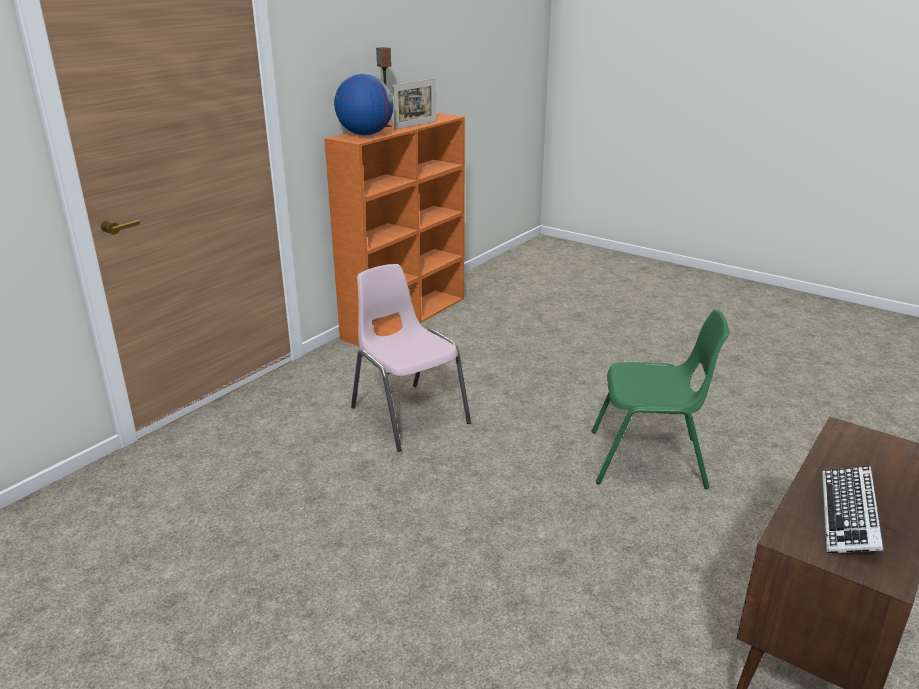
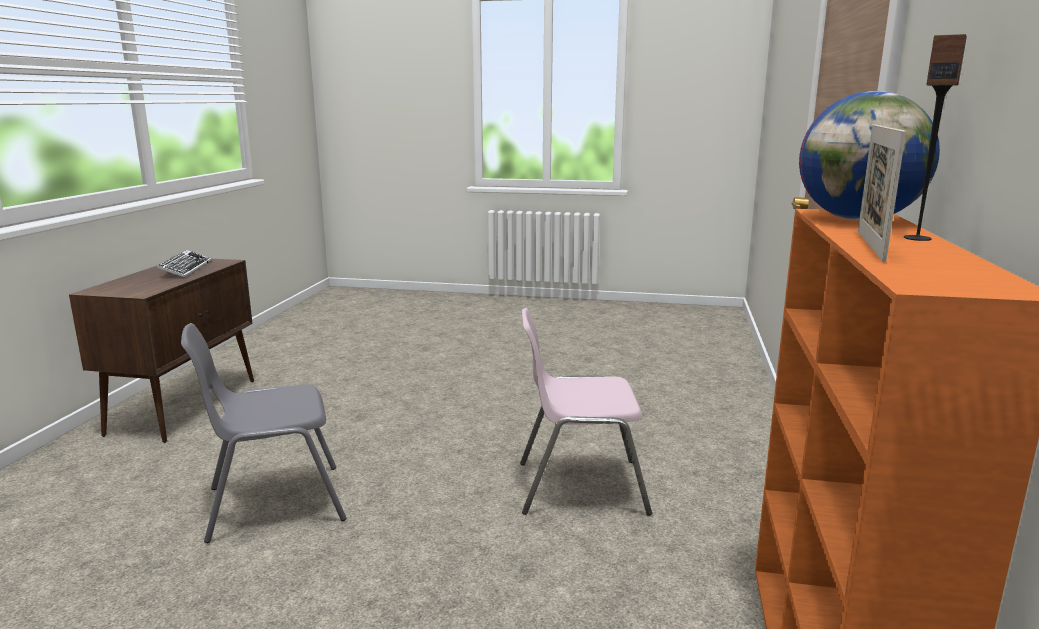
camera: 155 degrees right, 10 degrees down
(408, 415) = (579, 486): pink chair -> pink chair turned 150 degrees clockwise
(649, 460) = (273, 503): green chair -> grey chair

